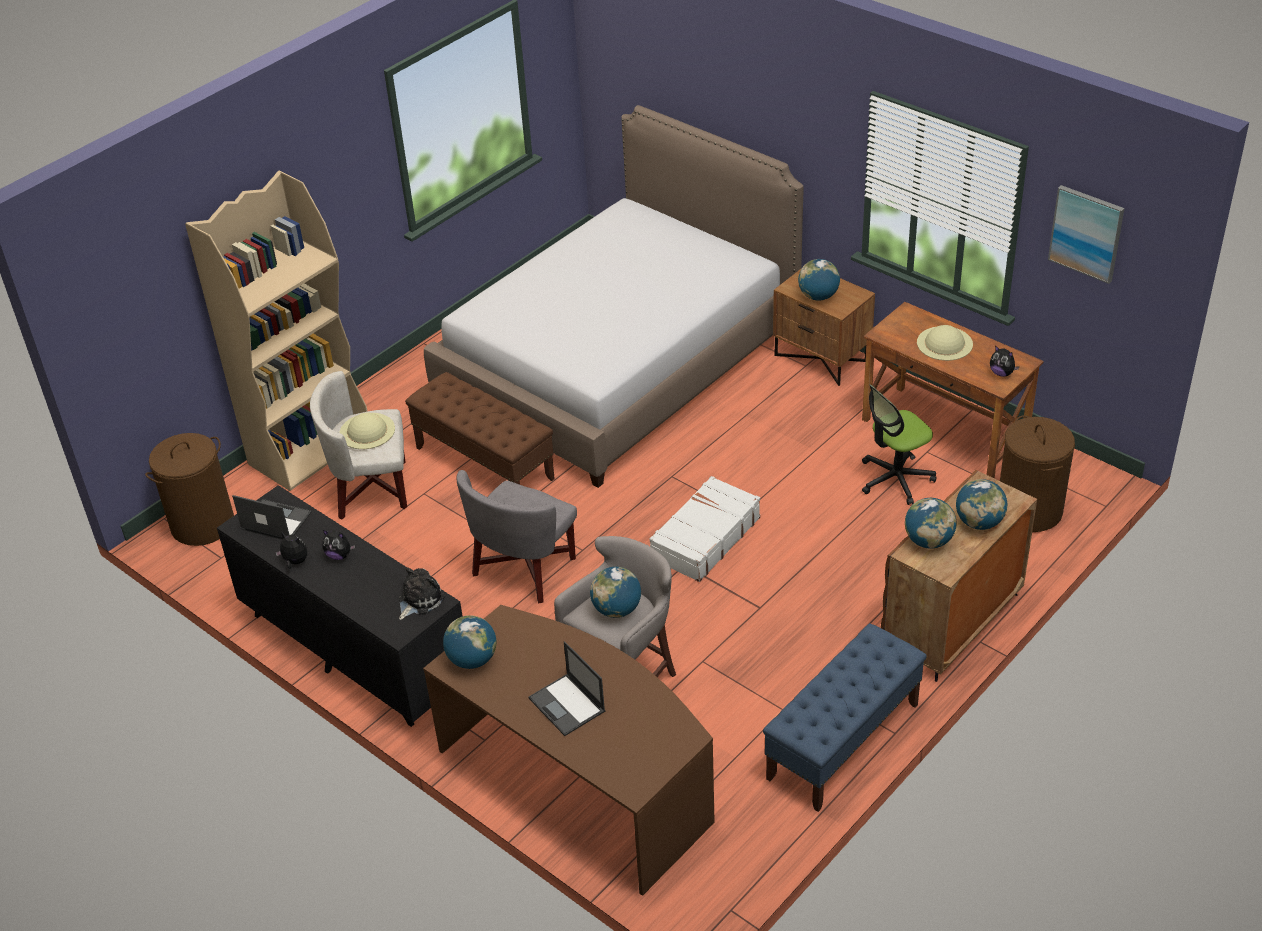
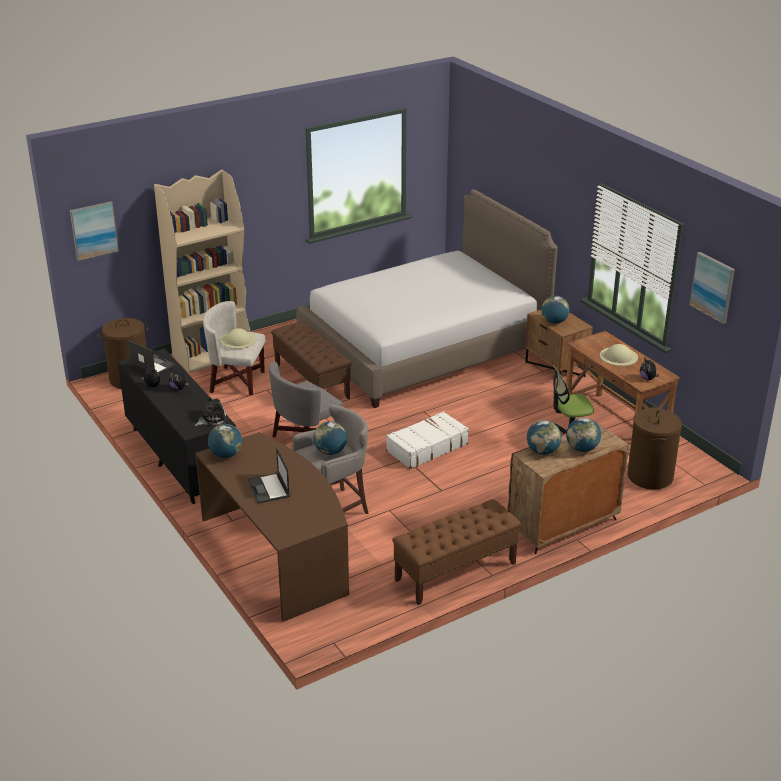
camera: 15 degrees right, 10 degrees down
(107, 319) = (94, 230): none -> picture
(843, 742) = (455, 572): blue bench -> brown bench

